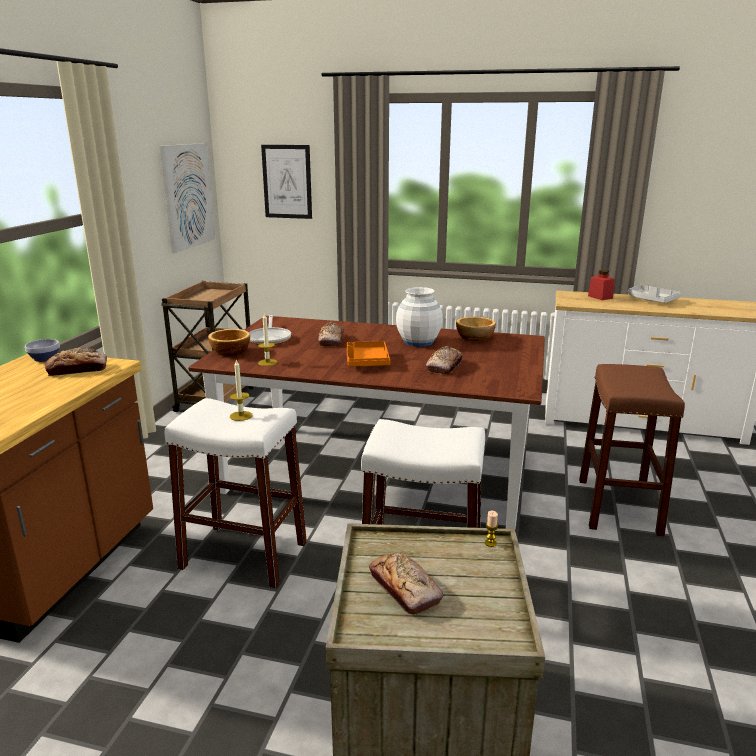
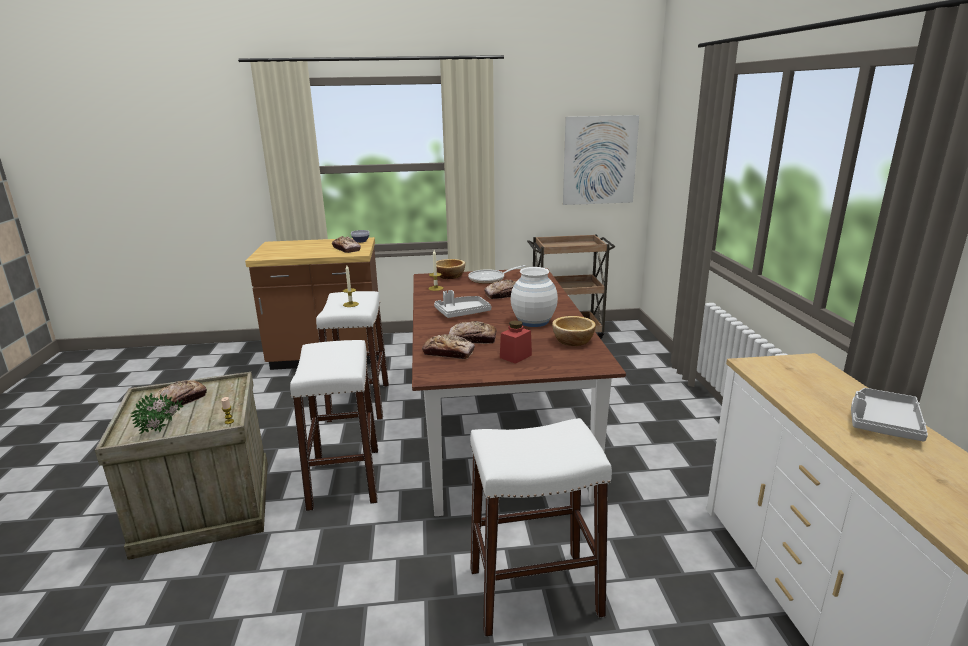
camera: 70 degrees right, 0 degrees up
(287, 182) = (681, 156): picture -> none
(367, 361) = (462, 313): orange tray -> grey tray
(473, 379) = (448, 353): none -> bread
(490, 598) = (163, 429): none -> potted plant
(600, 297) = (826, 382): red jar -> red jar (515, 356)
(618, 506) = (534, 591): brown stool -> white stool

